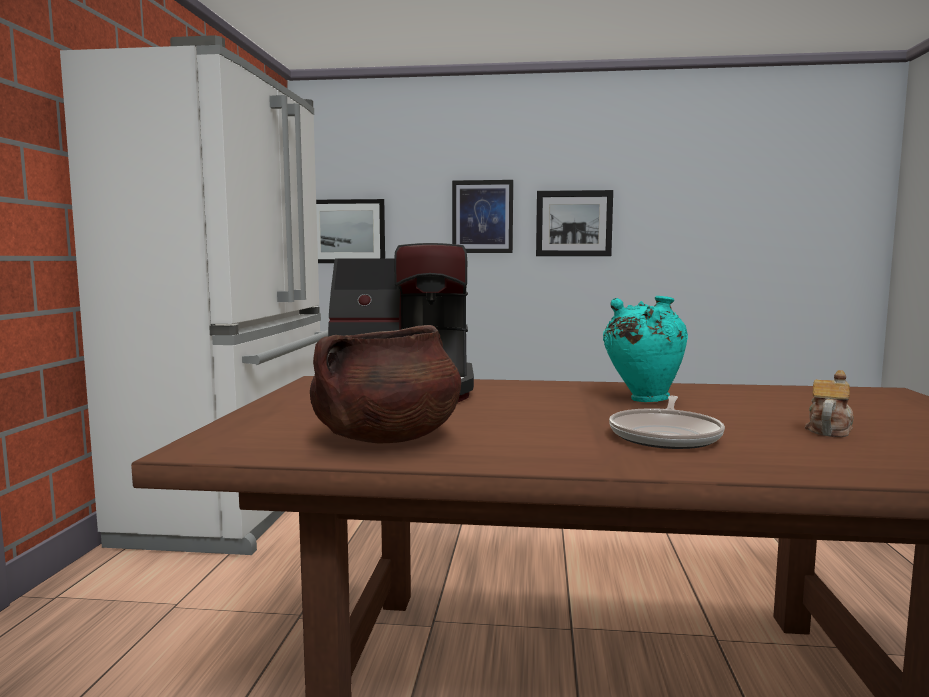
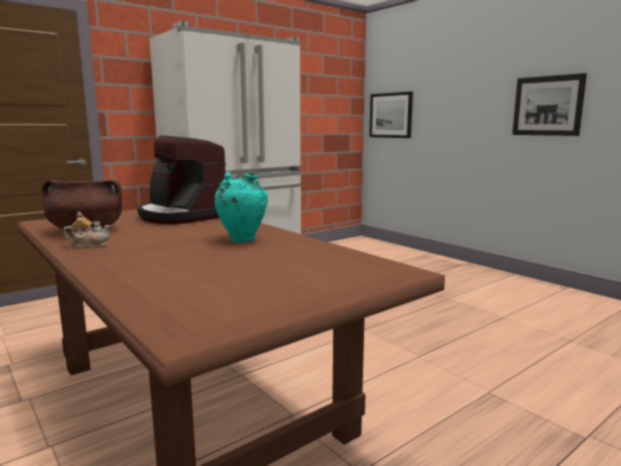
camera: 45 degrees right, 5 degrees up
(482, 217) = (475, 102): picture -> none
(666, 436) = (153, 255): frying pan -> none
(829, 430) = (223, 274): teapot -> teapot (89, 245)

